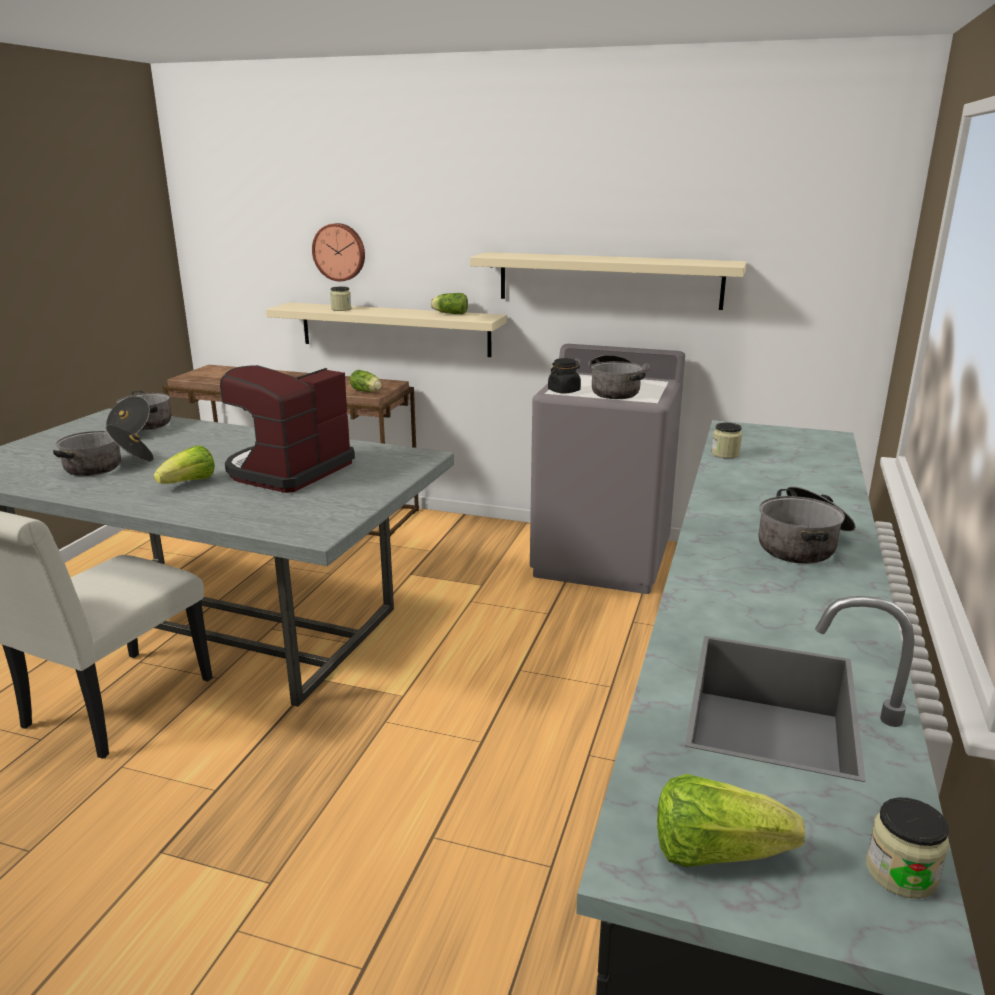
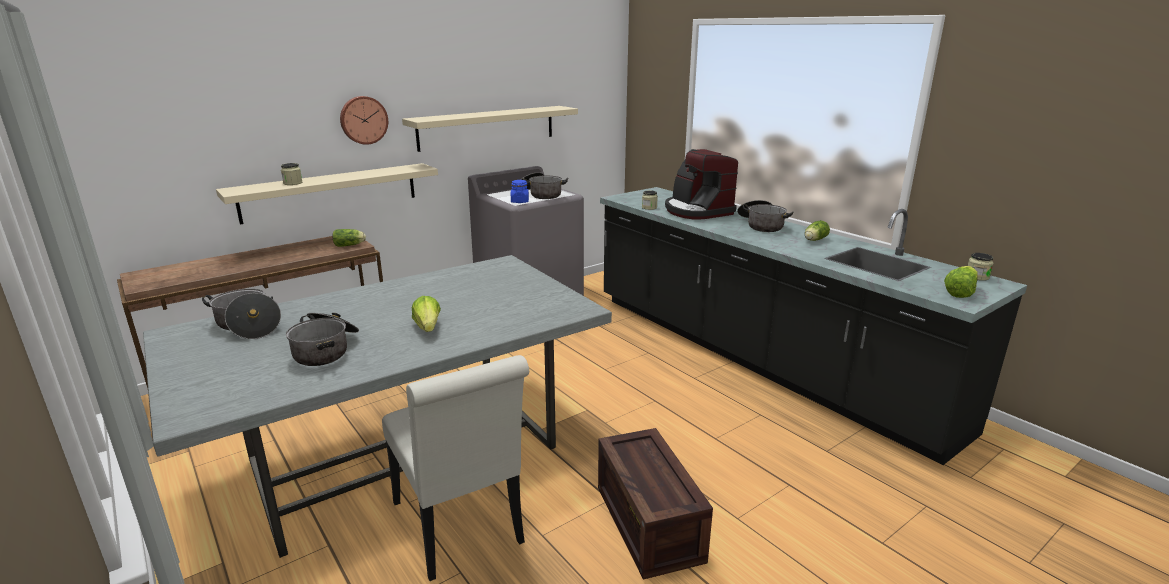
camera: 55 degrees left, 0 degrees up
(183, 839) = (646, 522): none -> crate
(288, 470) = (461, 296): coffee machine -> coffee machine (697, 211)
(340, 252) = (269, 134): wall clock -> wall clock (363, 120)
(449, 313) = (386, 169): lettuce -> lettuce (814, 240)
(564, 391) = (519, 201): black jar -> blue jar

